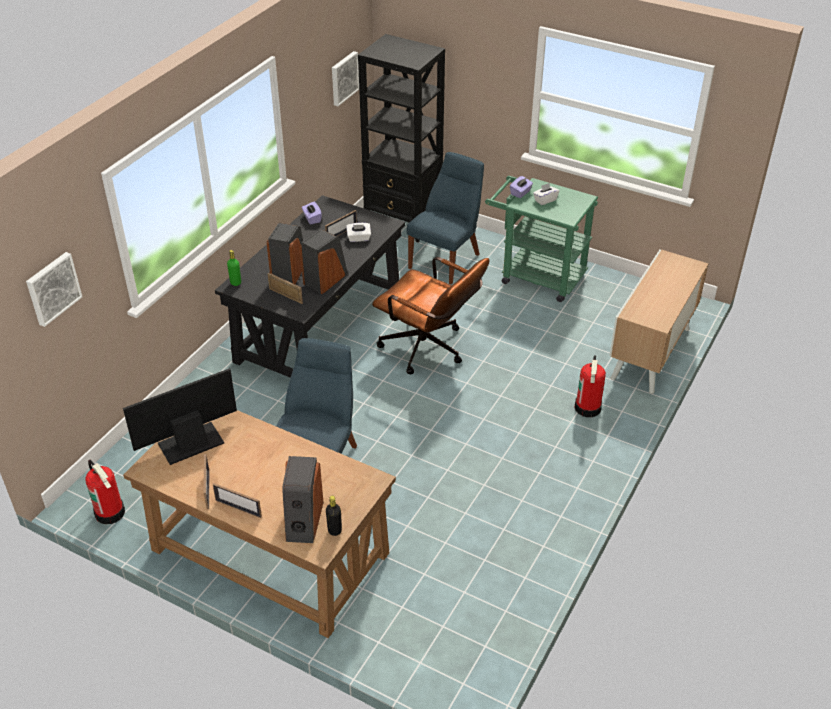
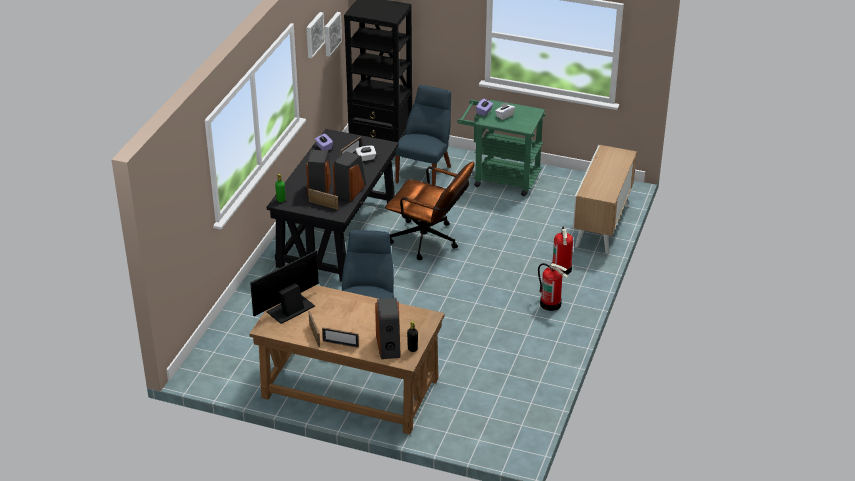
camera: 10 degrees left, 5 degrees down
(52, 288) = (180, 206): picture -> picture (313, 34)
(110, 512) = (220, 378): fire extinguisher -> fire extinguisher (551, 304)

